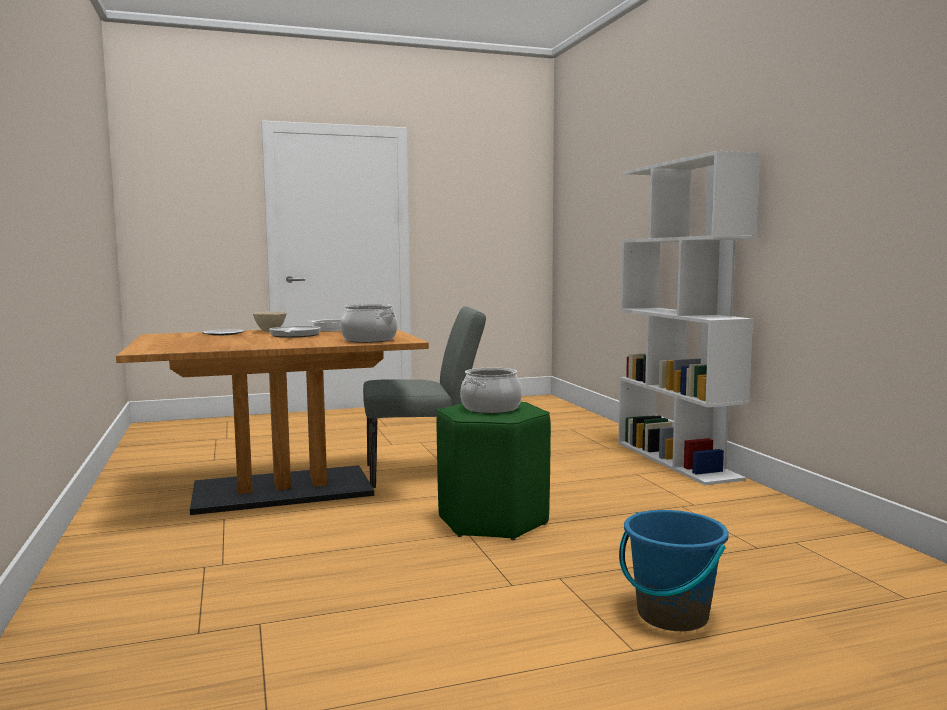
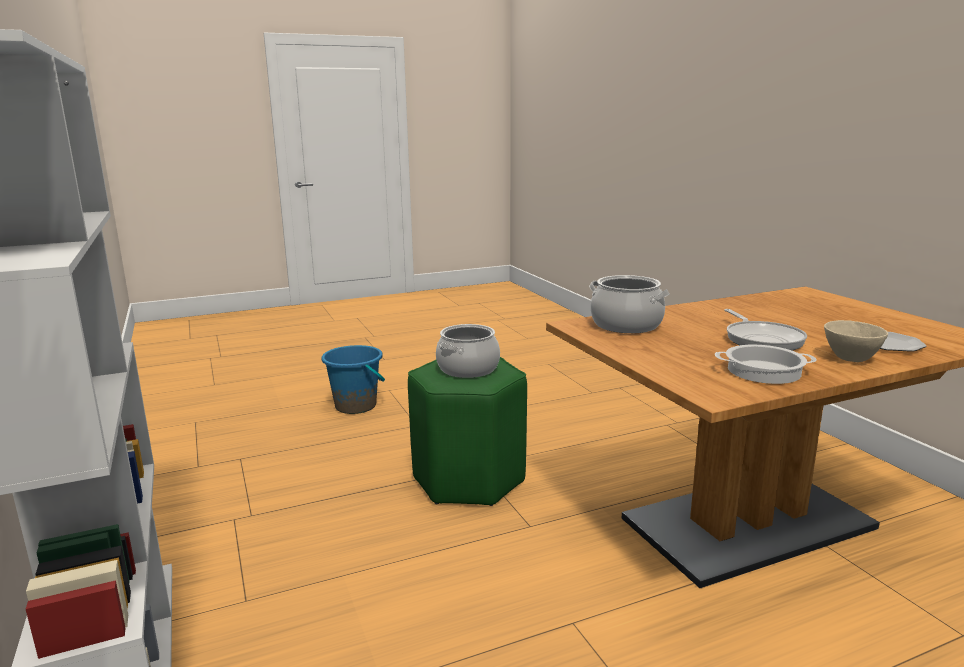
camera: 175 degrees right, 10 degrees up
(424, 473) = (588, 585): grey chair -> none

